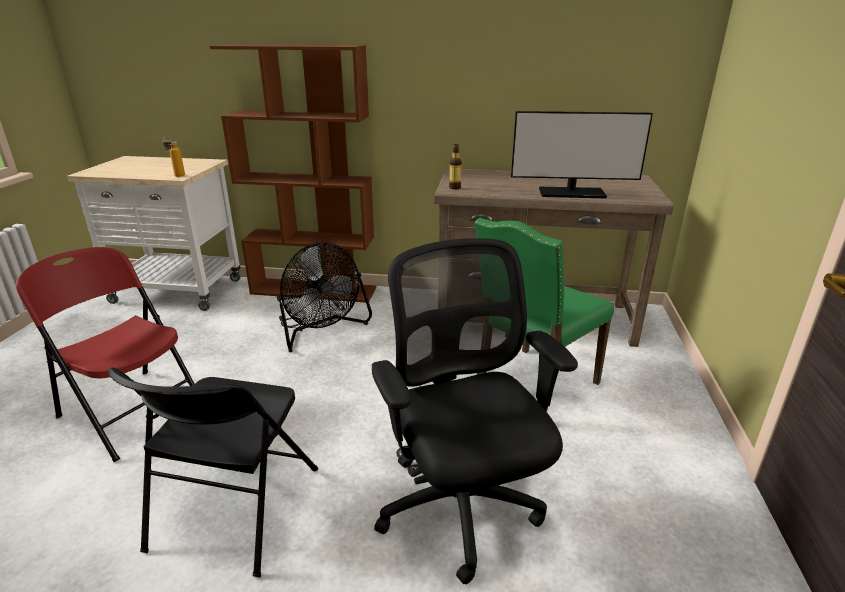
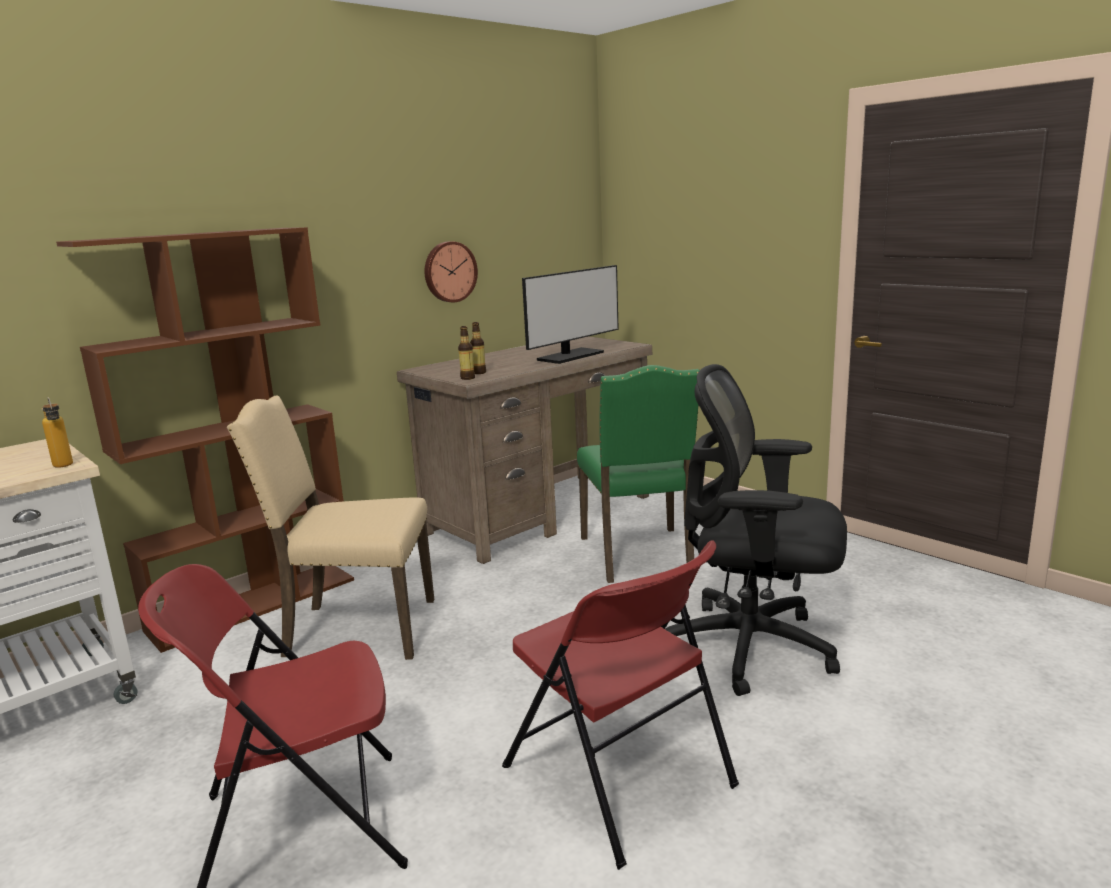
camera: 50 degrees left, 10 degrees down
(236, 507) = (617, 776): black chair -> red chair
(318, 331) = (356, 629): black fan -> beige chair
(474, 186) = (479, 373): none -> bottle
(510, 95) = (449, 272): none -> wall clock

